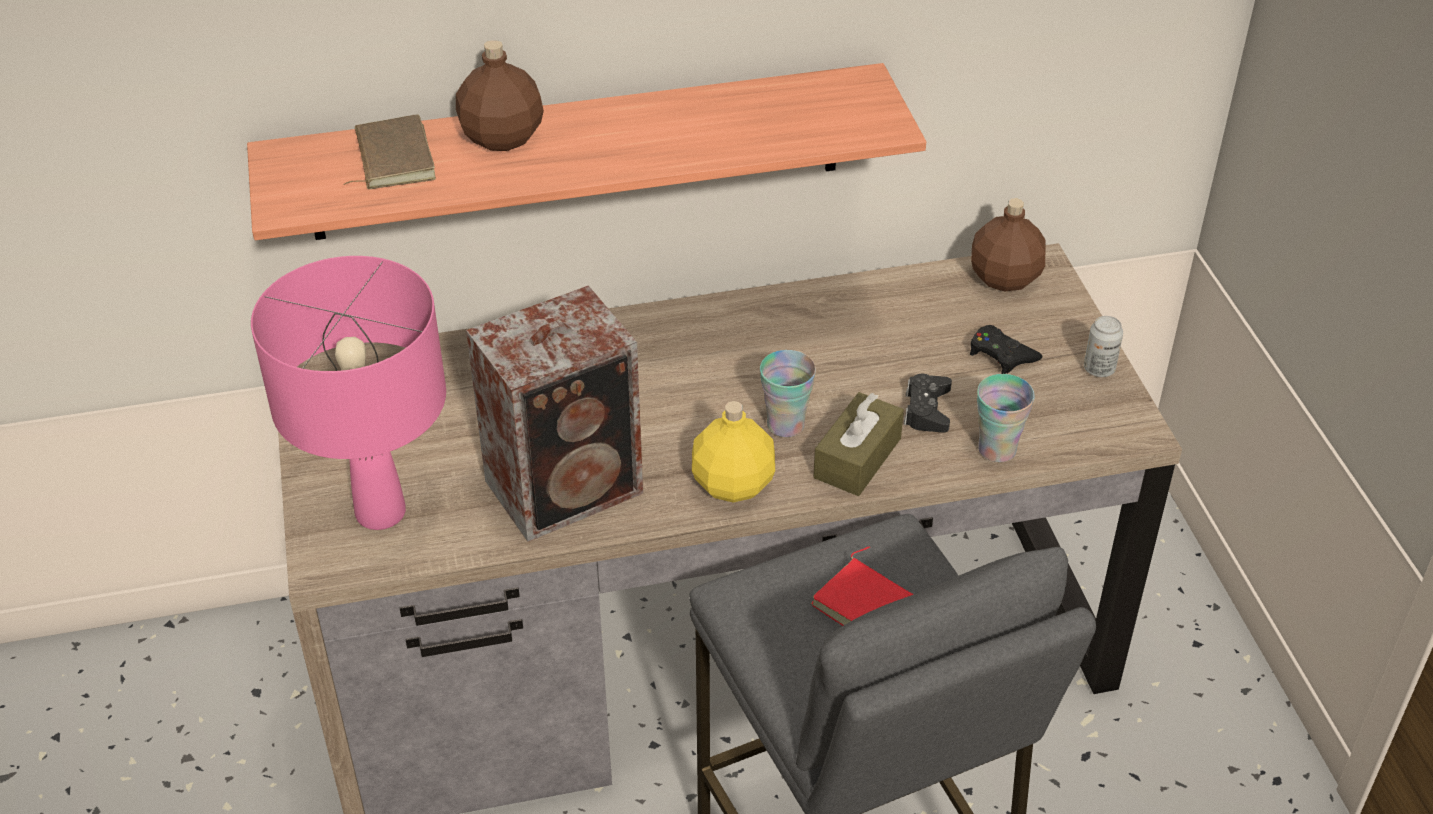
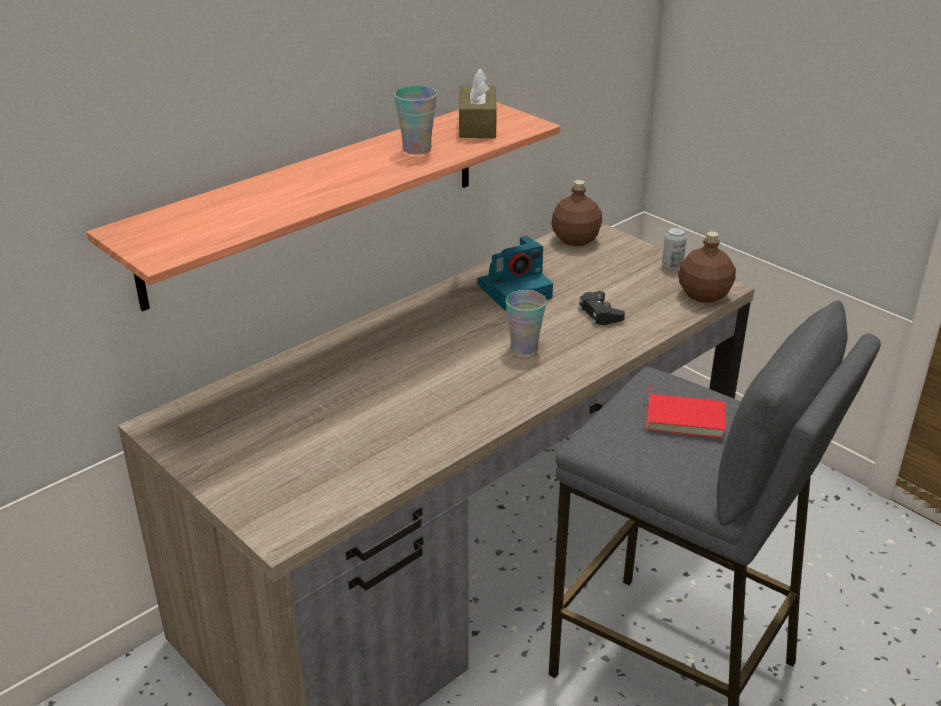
camera: 30 degrees left, 10 degrees down
(380, 512) = (294, 489): pink table lamp -> none
(391, 158) = (215, 212): brown book -> none
(501, 138) = (284, 184): brown bottle -> brown bottle (703, 295)
(569, 486) = (417, 426): speaker -> none
(732, 483) = (523, 388): yellow bottle -> none
(852, 332) = (515, 290): none -> camera
(857, 458) = (585, 350): brown tissue box -> brown tissue box (477, 125)
(997, 449) = (659, 320): cup -> cup (417, 149)
(1001, 355) = (612, 275): black game controller -> none

